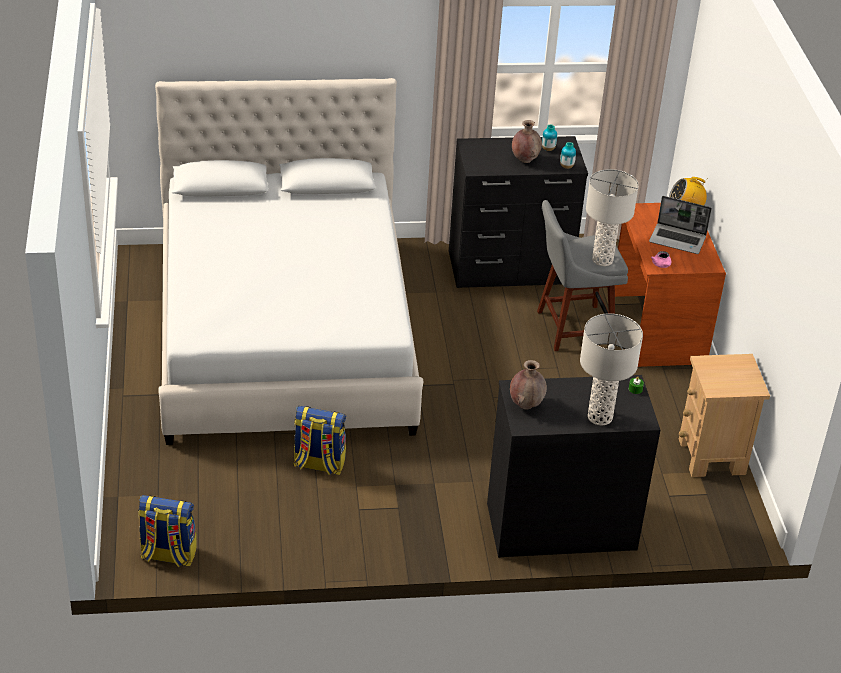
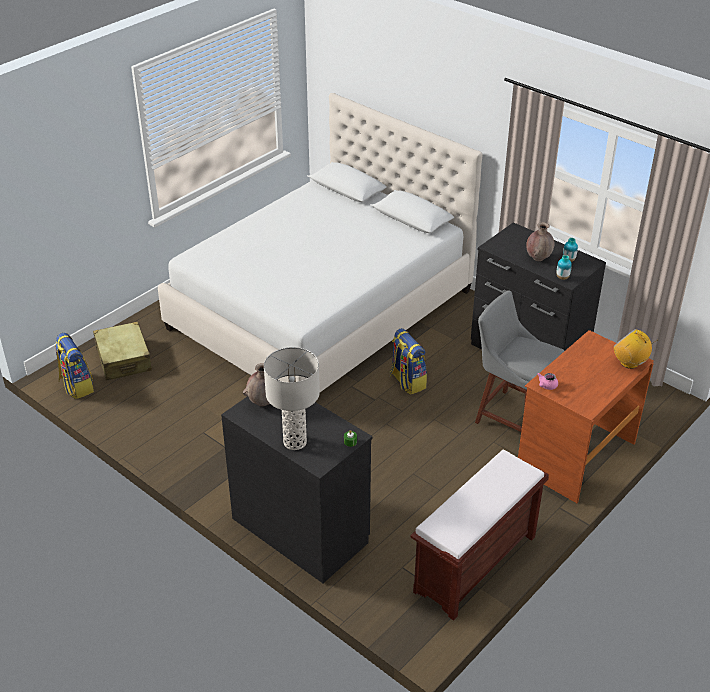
camera: 50 degrees right, 0 degrees up
(172, 499) = (123, 359): none -> beige suitcase
(319, 464) = (223, 392): backpack -> backpack (407, 381)
(603, 260) = (527, 363): white table lamp -> none
(678, 240) = (591, 377): laptop -> none
(710, 457) = (475, 565): beige nightstand -> brown bench

